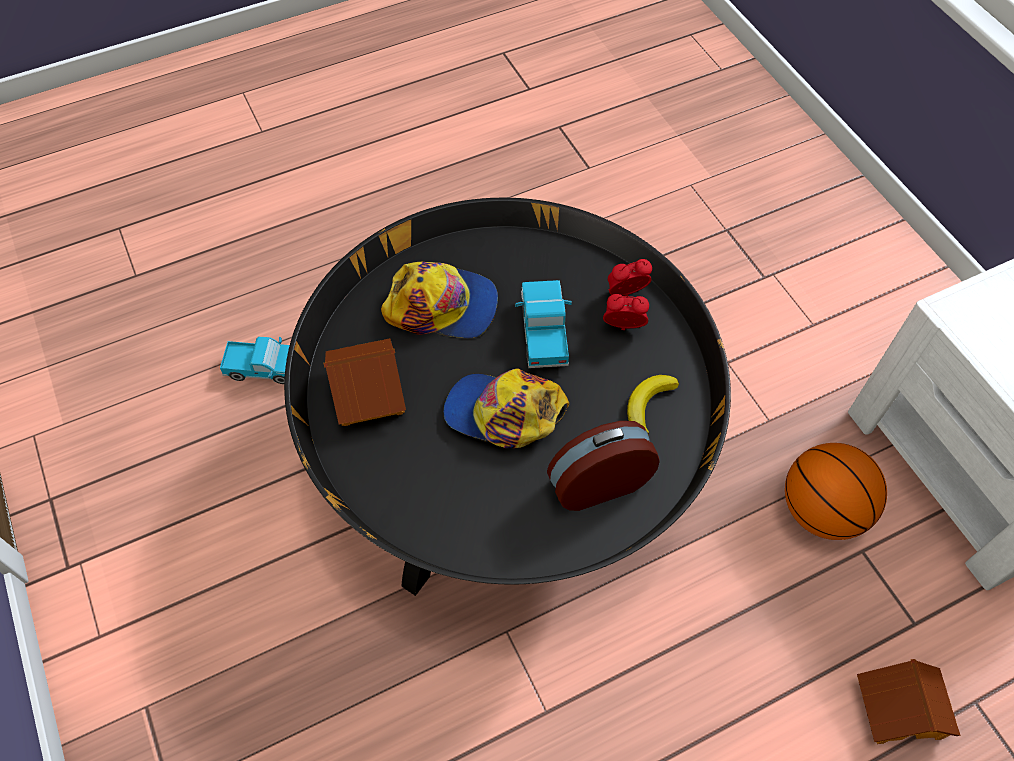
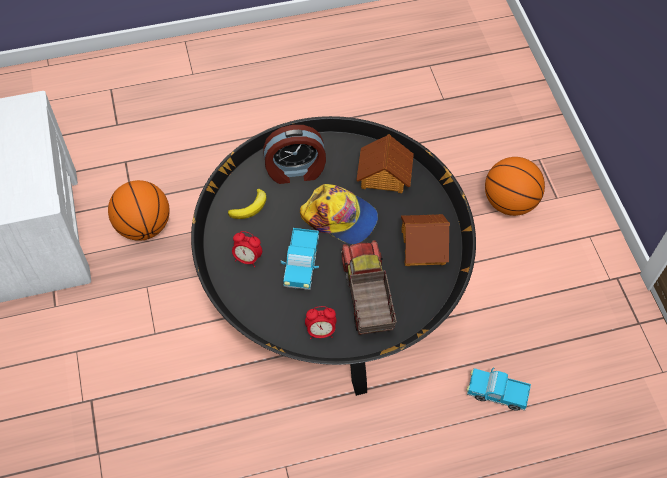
camera: 170 degrees left, 0 degrees up
(234, 678) = (509, 202): none -> basketball
(442, 306) = (366, 297): cap -> toy truck
(625, 295) = (237, 281): alarm clock -> alarm clock (320, 332)
(900, 707) = (156, 129): toy house -> toy house (383, 175)

